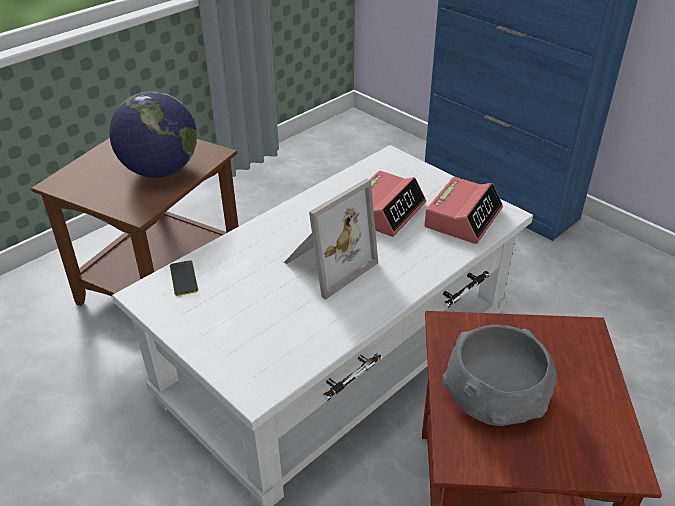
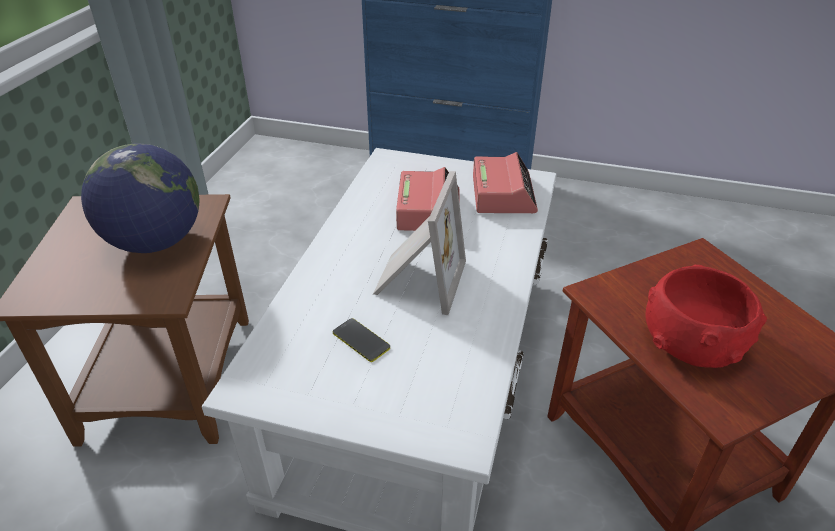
camera: 30 degrees left, 0 degrees up
(184, 278) = (276, 352): phone -> phone (361, 340)
(495, 394) = (692, 338): grey bowl -> red bowl

